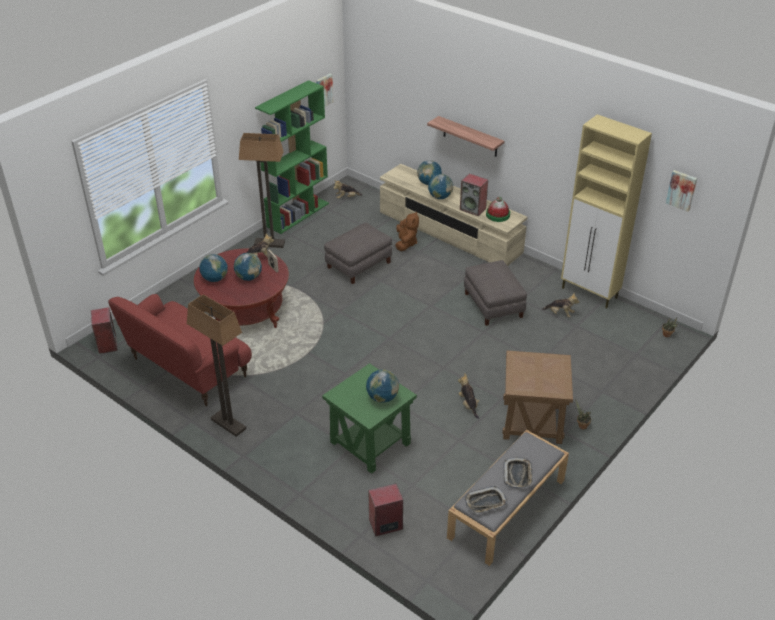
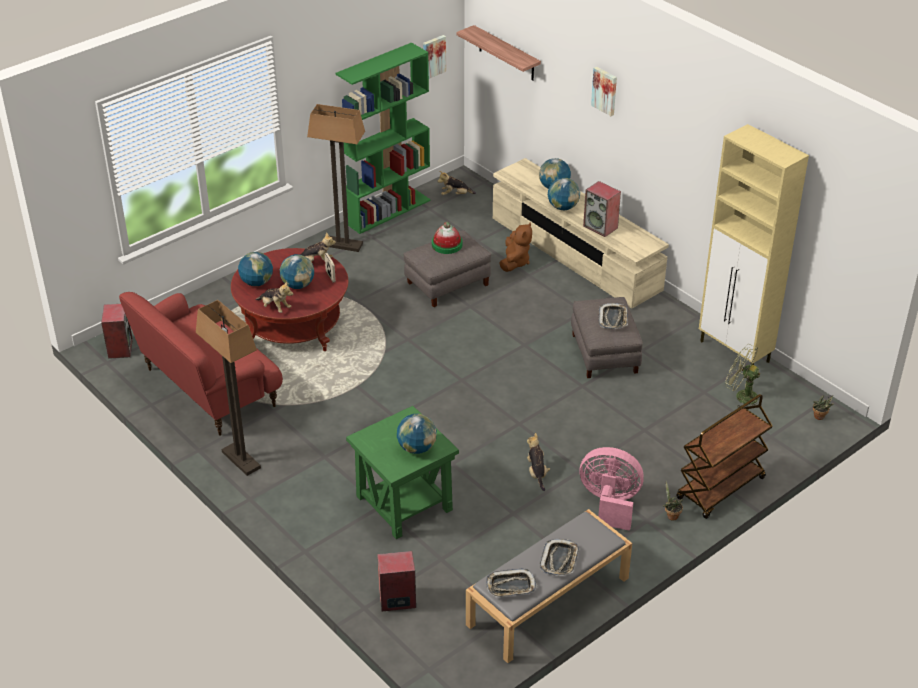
camera: 10 degrees right, 0 degrees up
(470, 137) = (605, 134): shelf -> shelf (506, 54)
(497, 215) = (630, 238): hat -> hat (447, 245)
(501, 277) = (613, 319): none -> tray
(531, 422) = (609, 503): brown side table -> pink fan
(560, 314) = (687, 374): plush toy -> plush toy (275, 307)
(605, 326) = (741, 396): none -> green fan
(612, 400) = (720, 489): none -> brown cart
(681, 190) = (843, 231): picture -> picture (605, 90)

